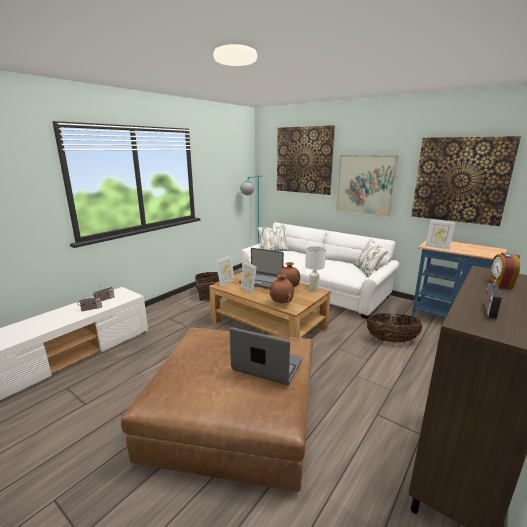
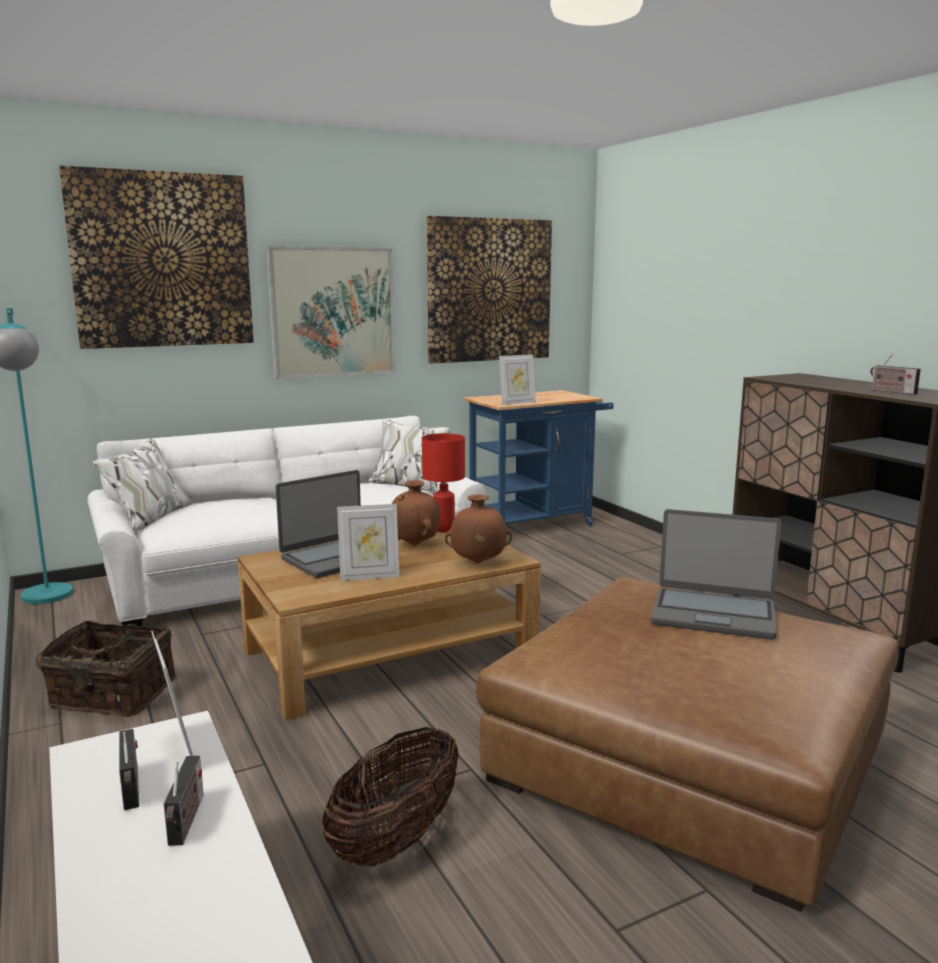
camera: 65 degrees left, 5 degrees down
(226, 282) = (289, 590): picture frame -> picture frame (178, 751)
(267, 366) = (713, 614): laptop -> laptop turned 120 degrees counterclockwise
(313, 289) = (444, 529): white table lamp -> red table lamp
(391, 340) = (554, 573): basket -> basket (396, 840)
(500, 283) = (813, 380): alarm clock -> none

